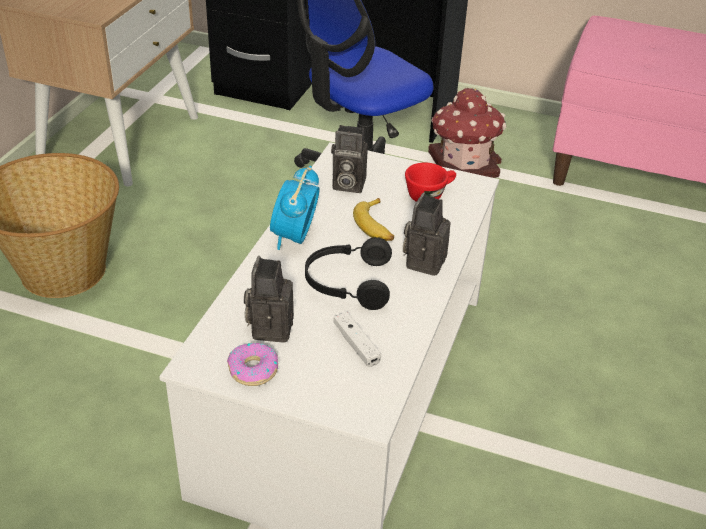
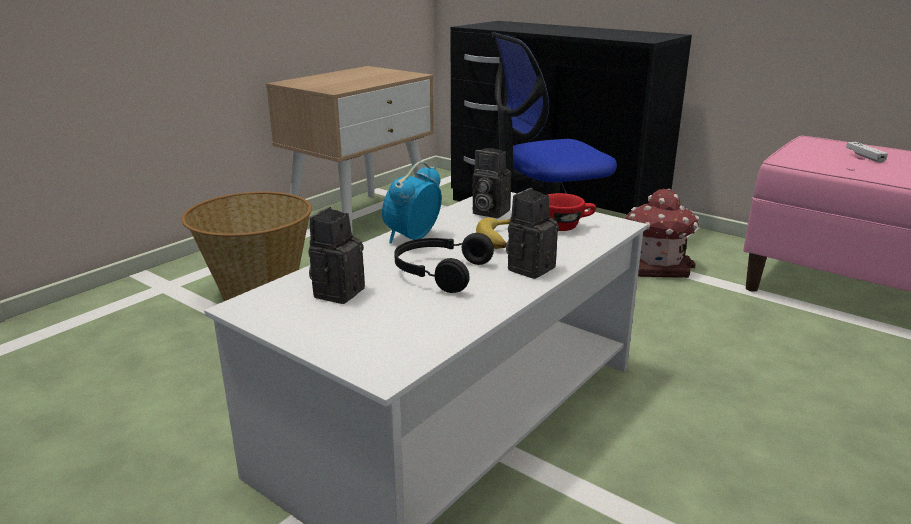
camera: 20 degrees right, 15 degrees down
(253, 370) = (294, 318): donut -> none
(356, 345) = (413, 316): white game controller -> white game controller (864, 156)

